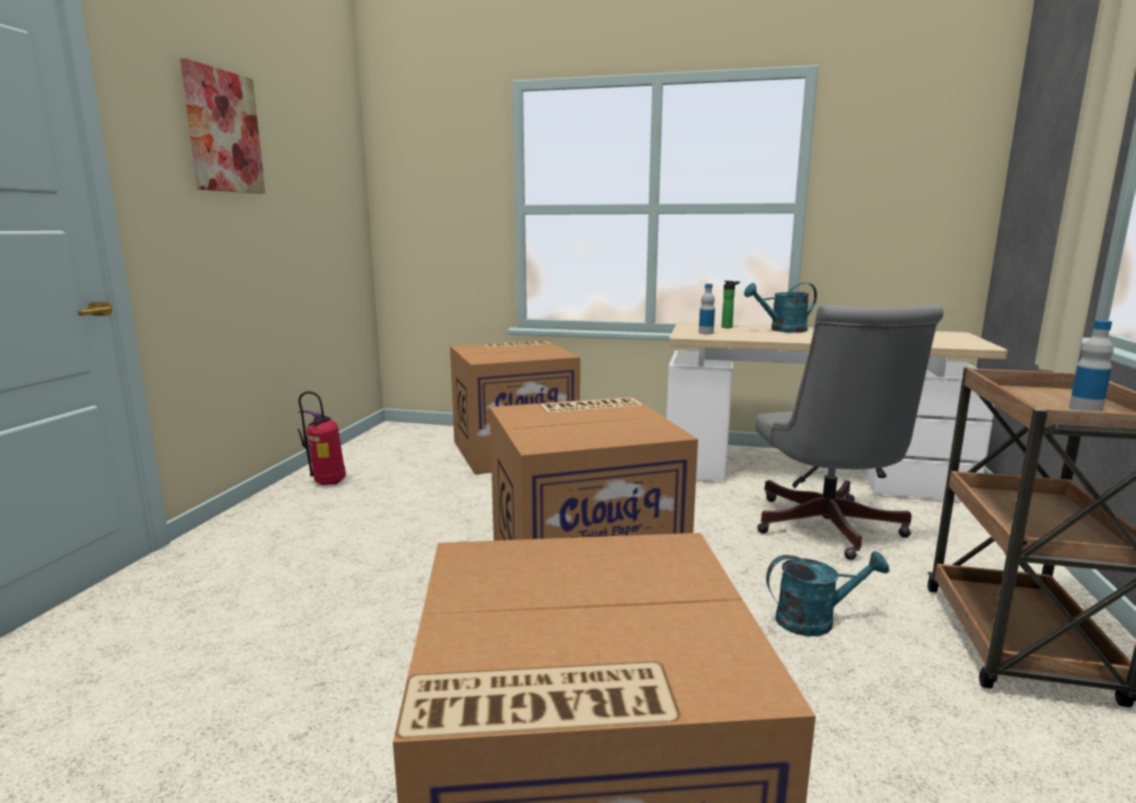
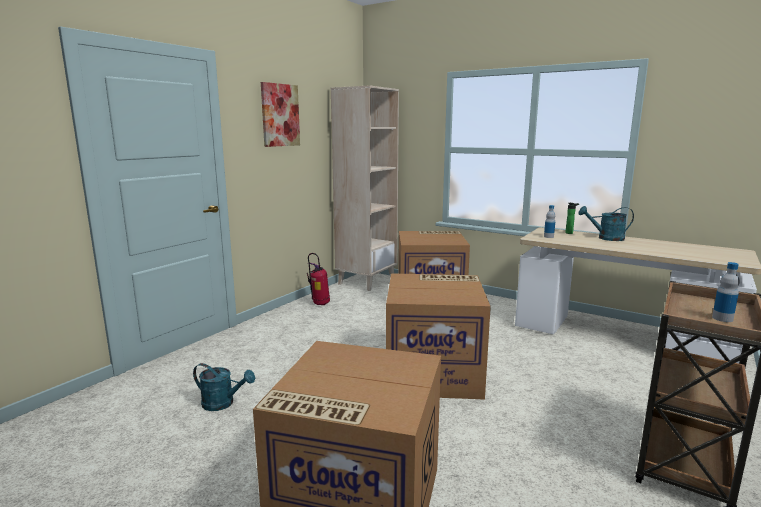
camera: 20 degrees right, 0 degrees up
(395, 437) = (366, 281): none -> beige bookcase
(815, 620) = (554, 425): turquoise watering can -> turquoise watering can (223, 403)
(827, 530) = (604, 375): grey office chair -> none

